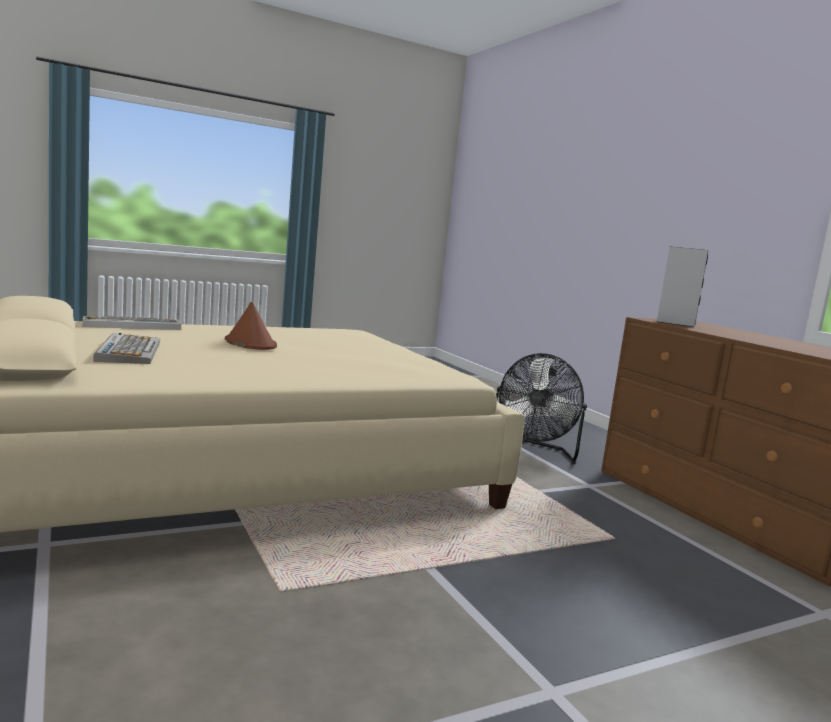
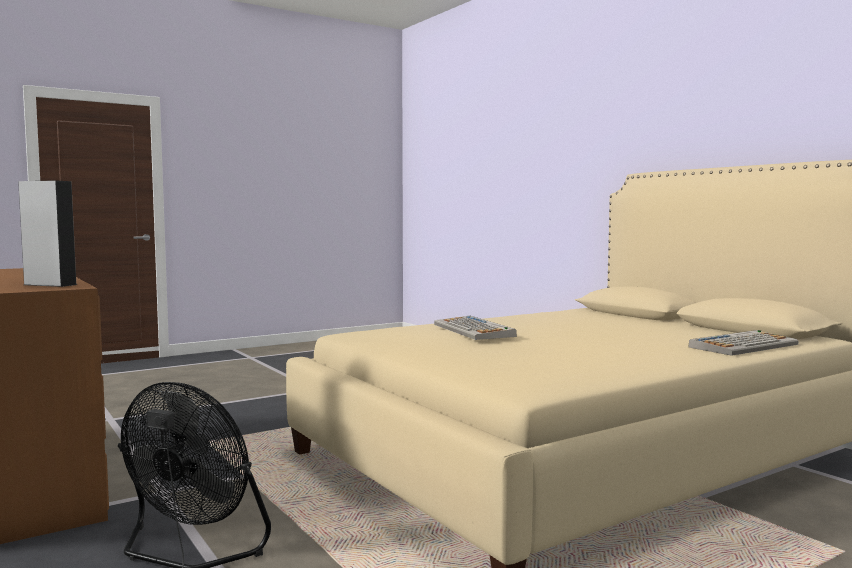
camera: 175 degrees right, 5 degrees down
(128, 351) = (627, 323): keyboard -> keyboard (474, 330)
(250, 343) = (576, 338): brown hat -> none

